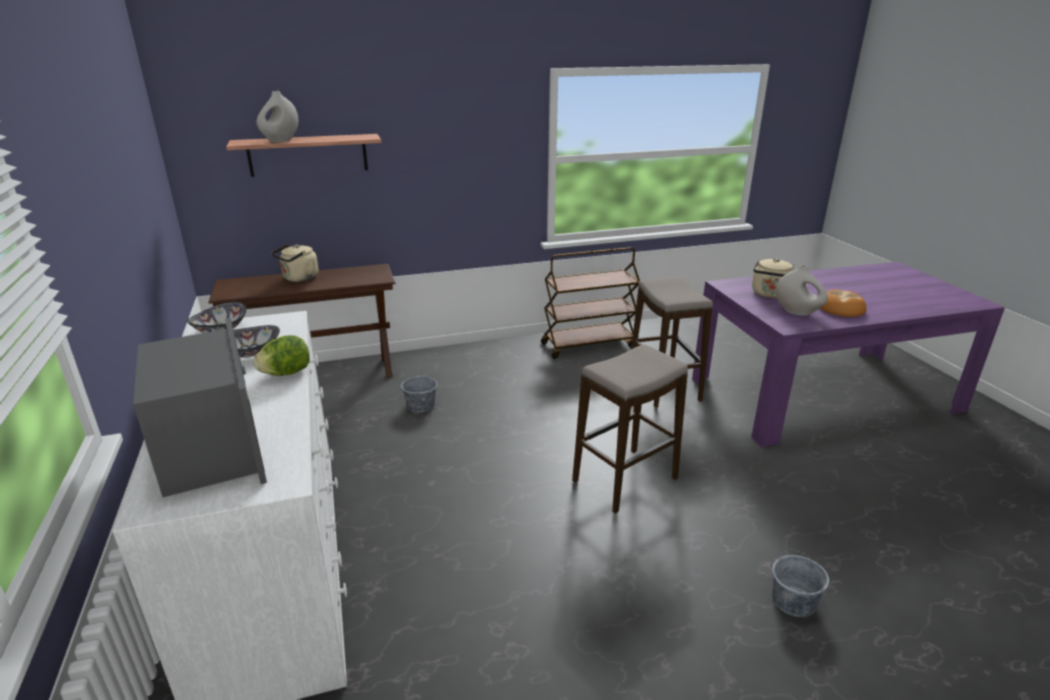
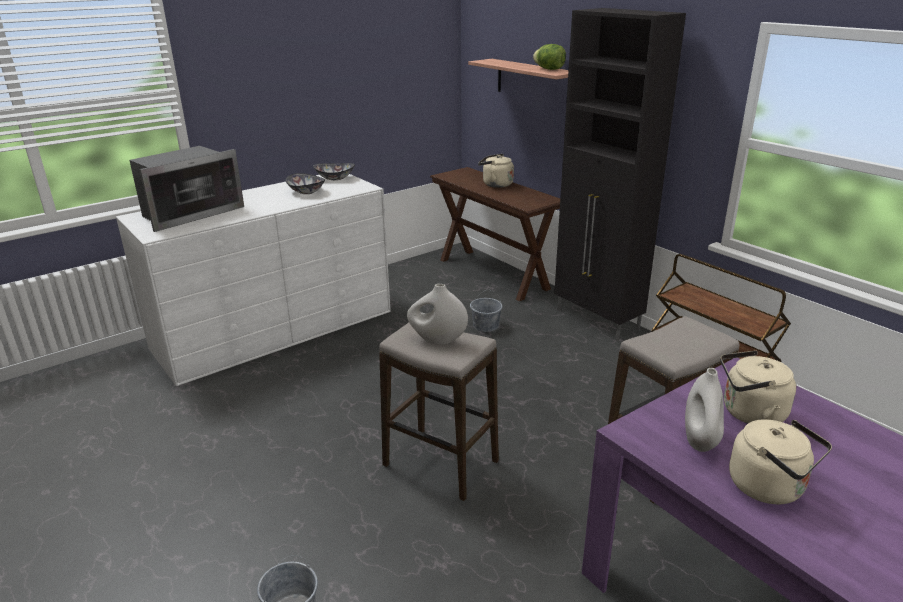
camera: 70 degrees right, 0 degrees up
(281, 141) = (504, 64): white vase -> white vase (437, 340)
(286, 373) = (282, 206): lettuce -> lettuce (549, 69)
(464, 353) = (597, 320): none -> black cabinet
(840, 308) = (770, 487): bread -> beige kettle

